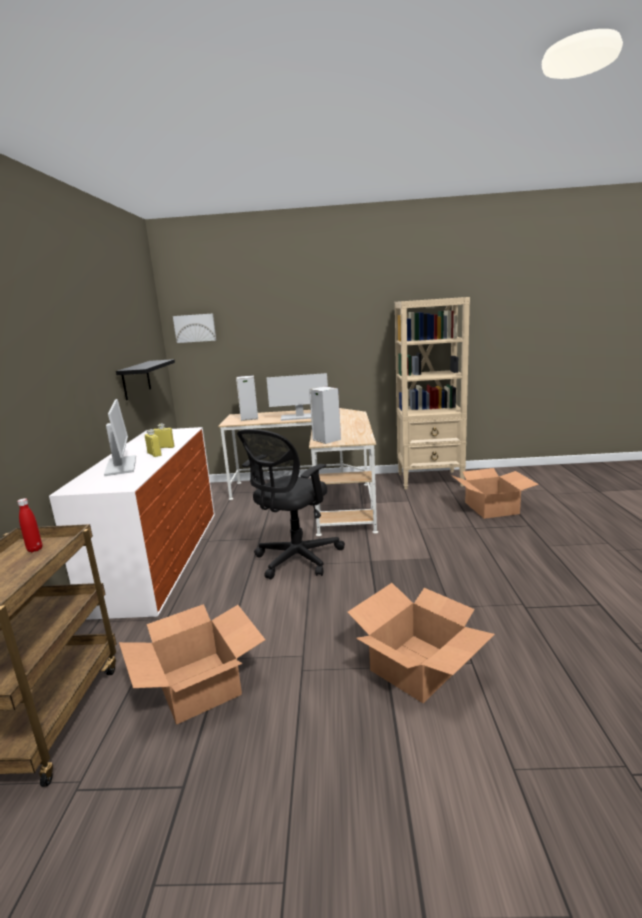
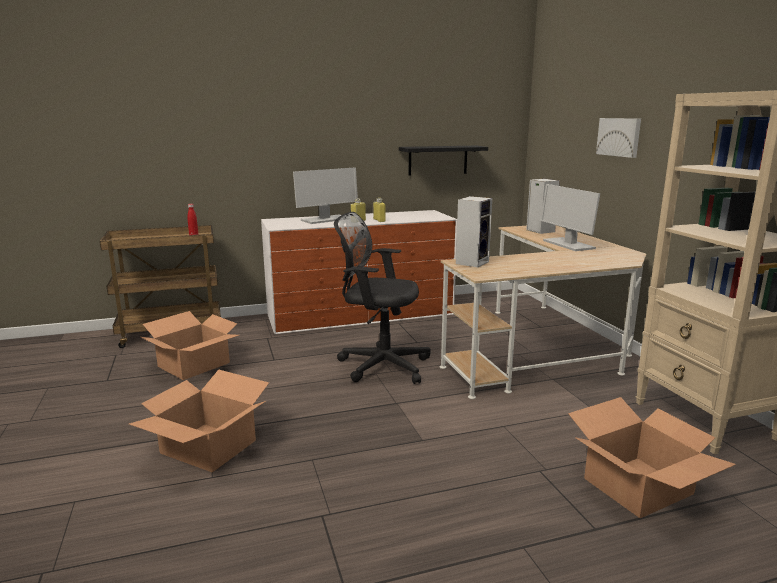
camera: 70 degrees right, 0 degrees up
(195, 328) = (548, 116): picture -> picture (619, 137)

